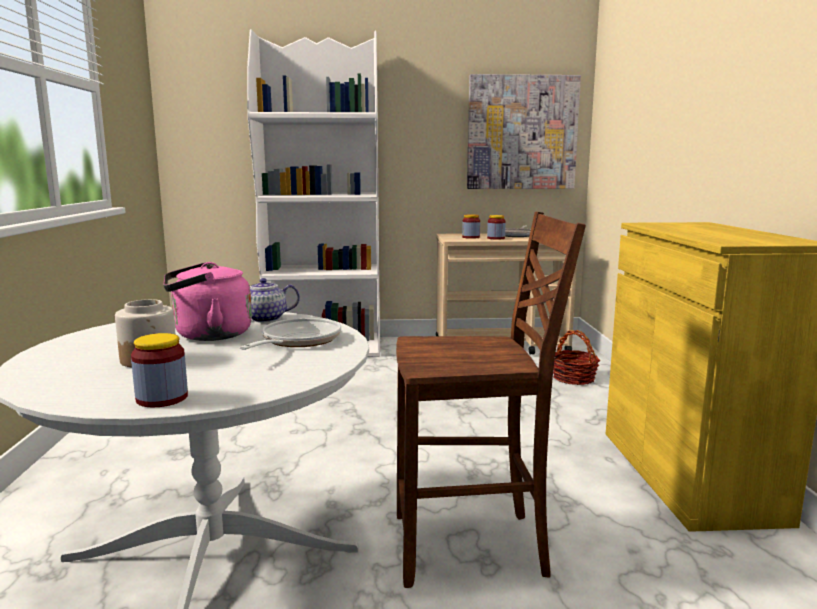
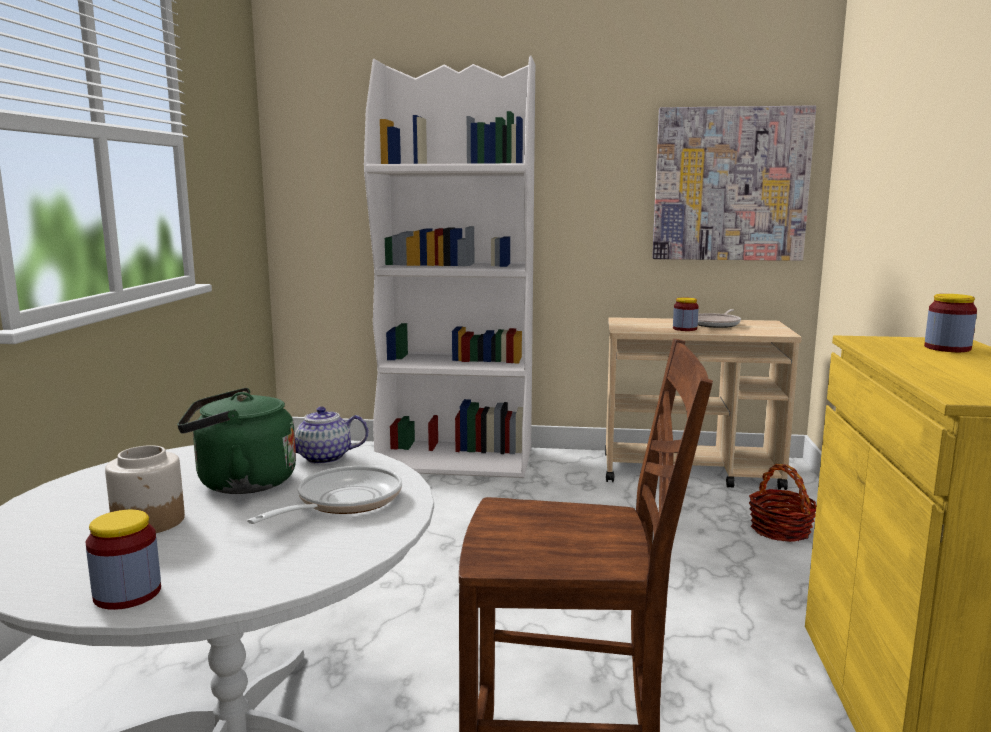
camera: 10 degrees right, 0 degrees up
(208, 335) = (240, 483): pink kettle -> green kettle
(471, 237) = (651, 326): jar -> jar (947, 348)

